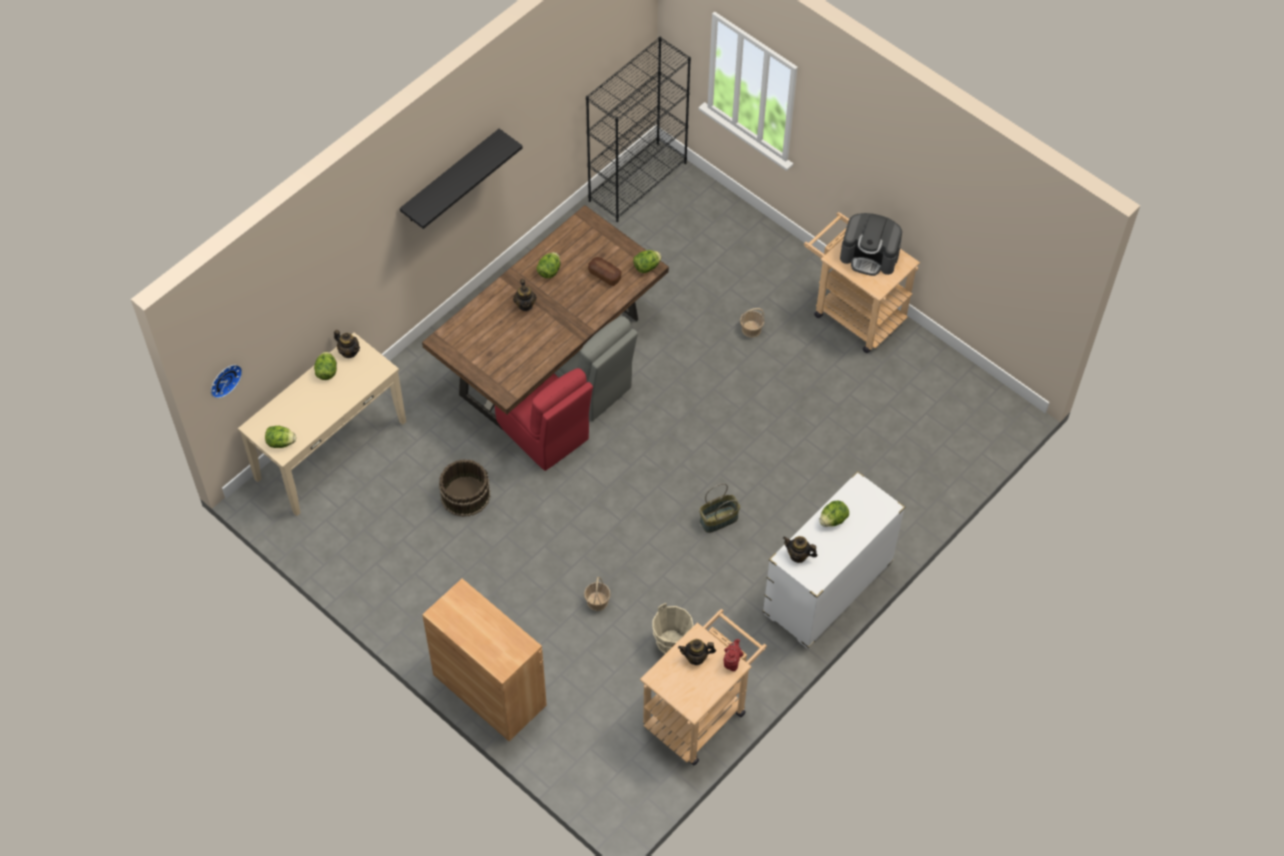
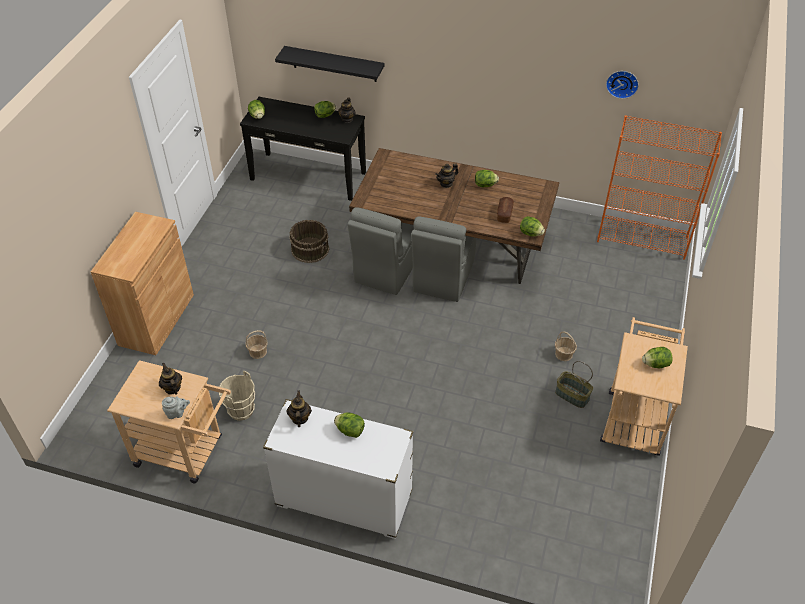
camera: 65 degrees right, 10 degrees down
(224, 379) = (254, 44): wall clock -> wall clock (622, 83)
(330, 450) = (308, 176): beige console table -> black console table
(451, 177) = (478, 65): black shelf -> black shelf (334, 64)
(544, 433) = (386, 270): red chair -> grey chair
(638, 181) = (643, 239): black bookcase -> orange bookcase
(718, 520) = (370, 399): basket -> basket (571, 396)
(732, 661) = (177, 413): red teapot -> grey teapot
(870, 255) = (655, 364): coffee machine -> lettuce

